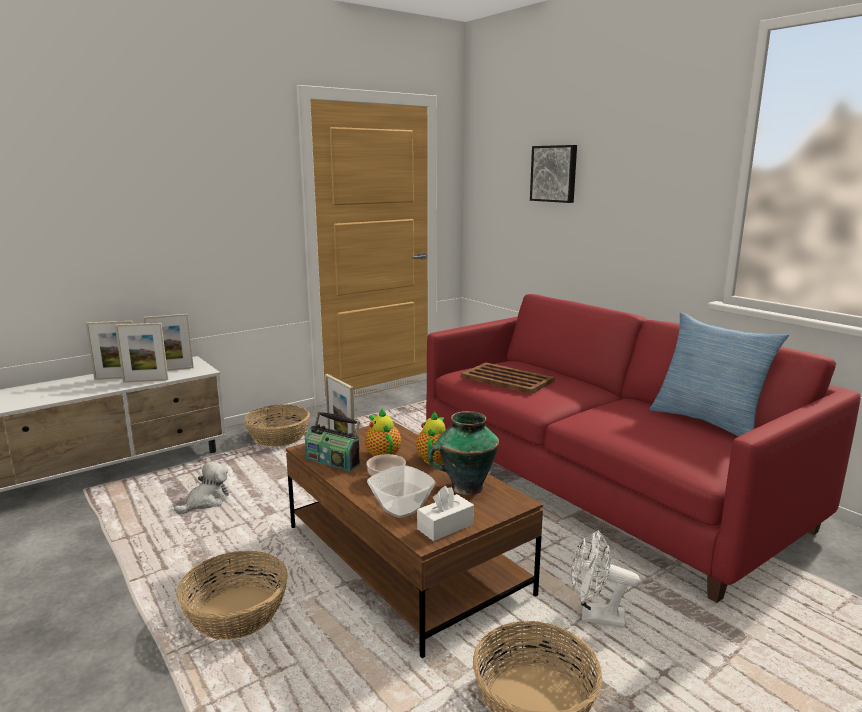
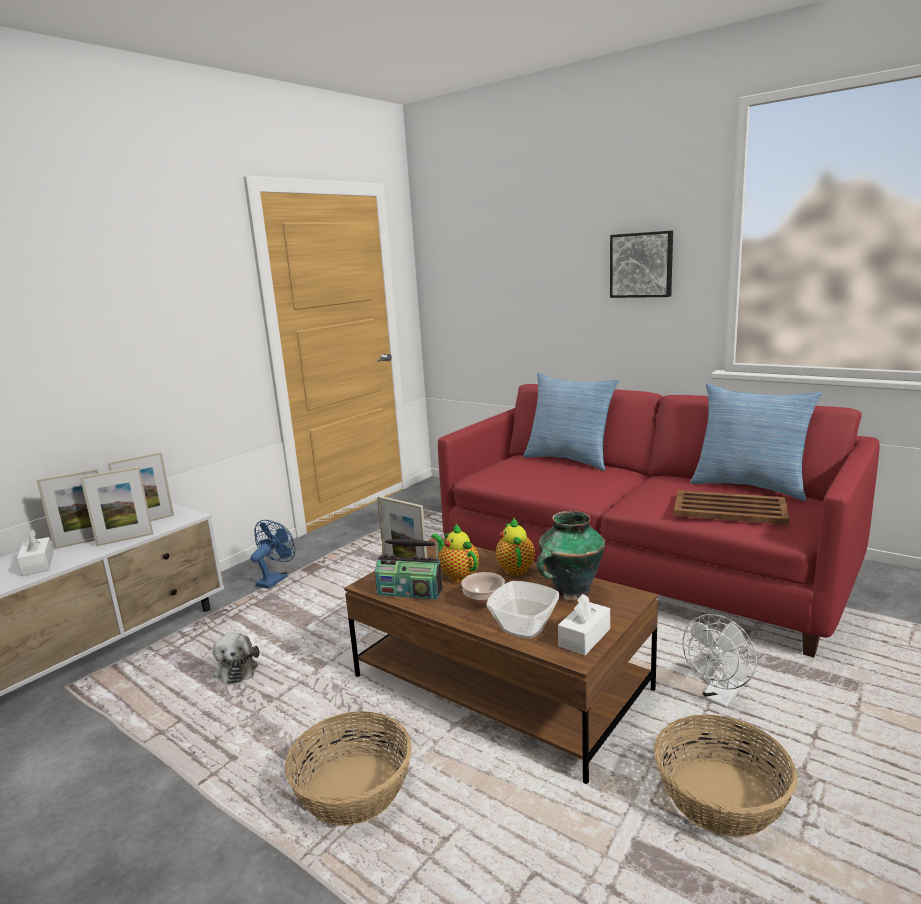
camera: 15 degrees left, 0 degrees up
(75, 389) = (38, 564): none -> white tissue box
(206, 502) = (236, 669): plush toy -> plush toy turned 135 degrees clockwise
(278, 437) = (275, 579): basket -> blue fan
(506, 379) = (532, 474): brown tray -> brown tray (728, 508)
(554, 173) = (527, 259): picture -> picture (641, 265)
(554, 371) = (570, 459): none -> pillow
(595, 617) = (719, 697): white fan -> white fan turned 45 degrees counterclockwise

